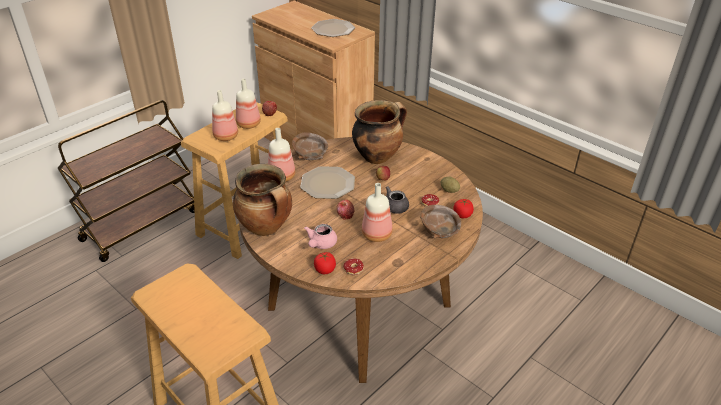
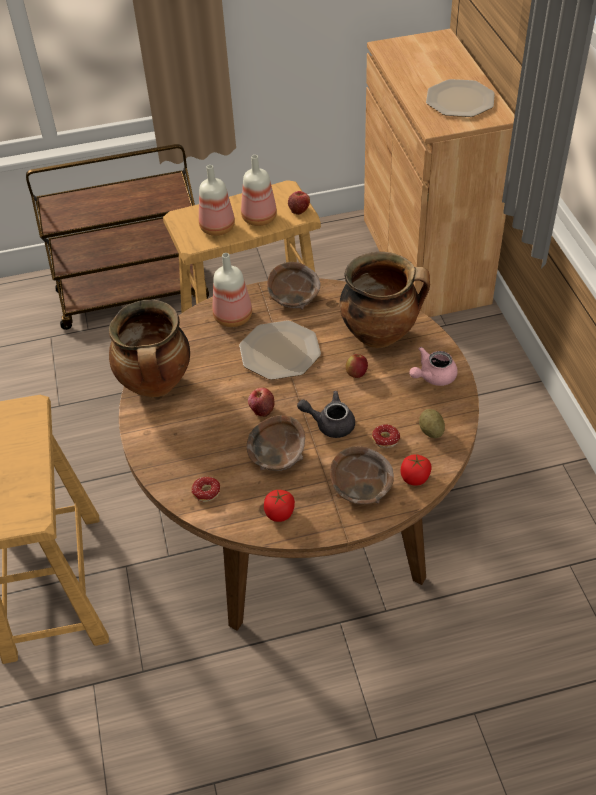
camera: 35 degrees right, 10 degrees up
(320, 244) = (198, 438): pink teapot -> pink teapot (432, 376)
(325, 270) = (174, 476): tomato -> tomato (279, 513)
(377, 234) = (277, 455): bottle -> brown bowl

